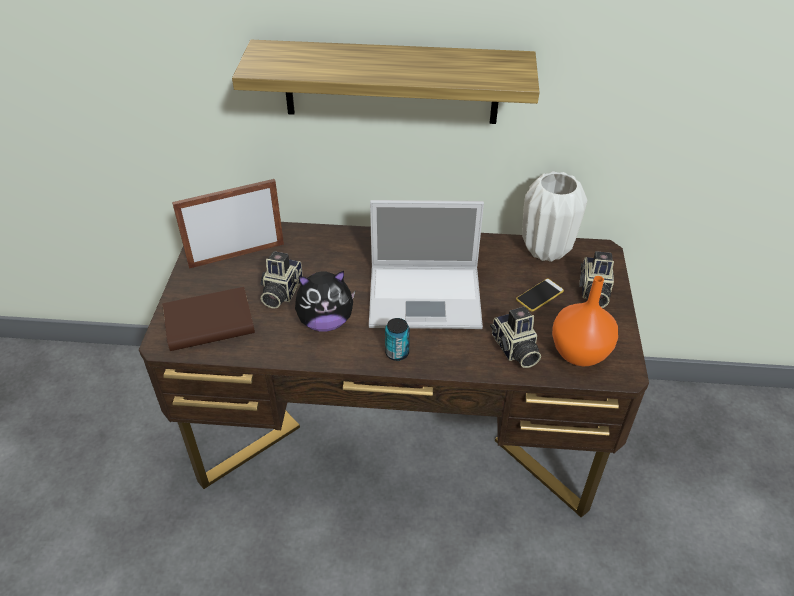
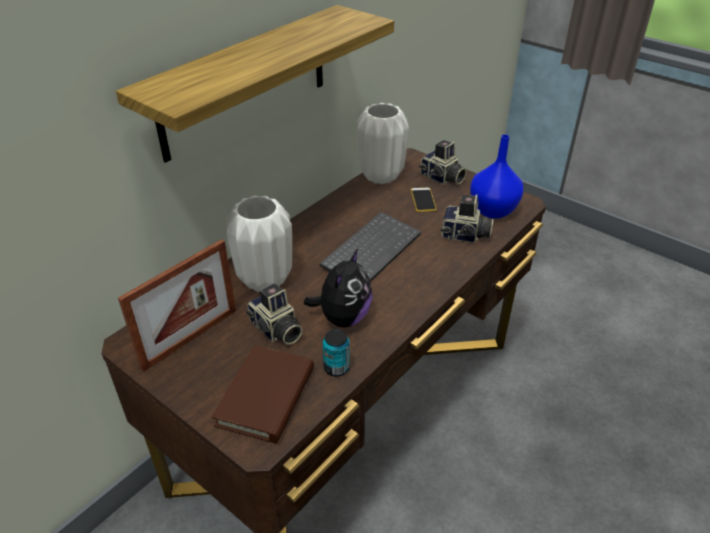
camera: 55 degrees left, 5 degrees down
(236, 255) = (190, 338): picture frame -> picture frame turned 150 degrees counterclockwise
(331, 256) = (265, 279): none -> white vase
(397, 353) = (417, 293): can -> can (336, 368)
(427, 296) = (371, 250): laptop -> keyboard
(580, 353) = (493, 210): orange vase -> blue vase

